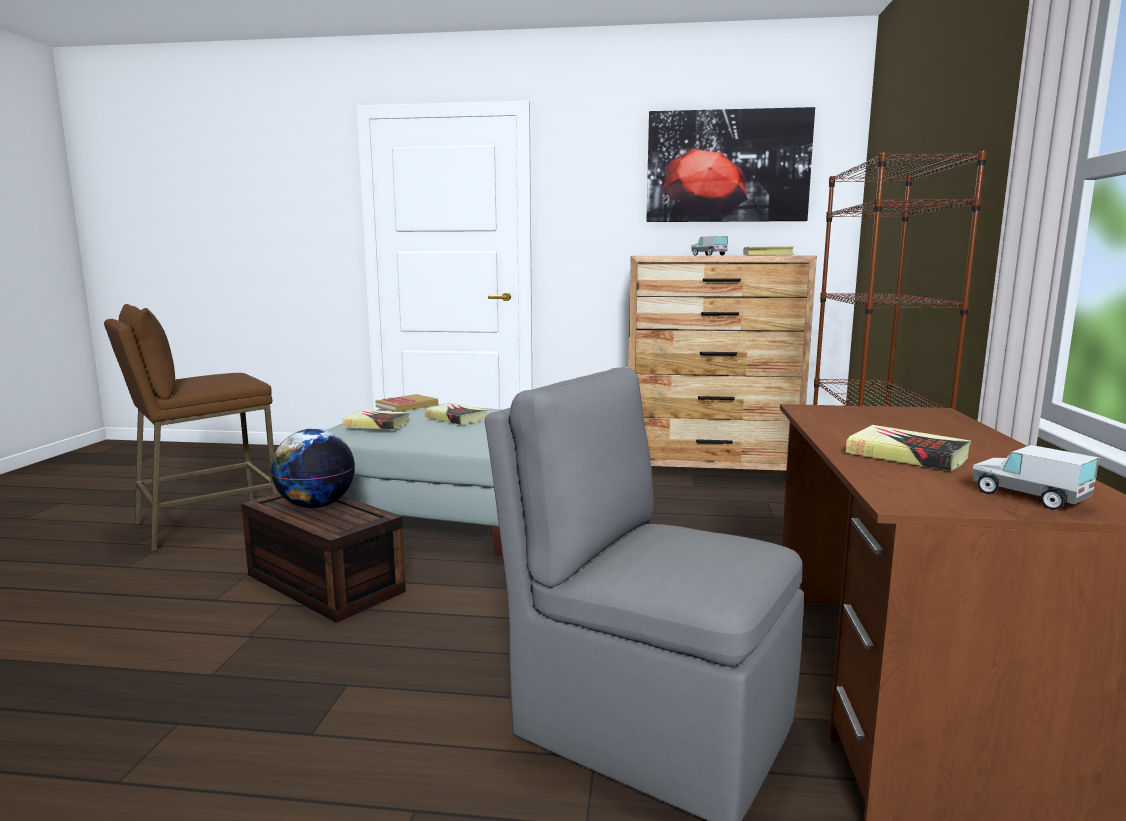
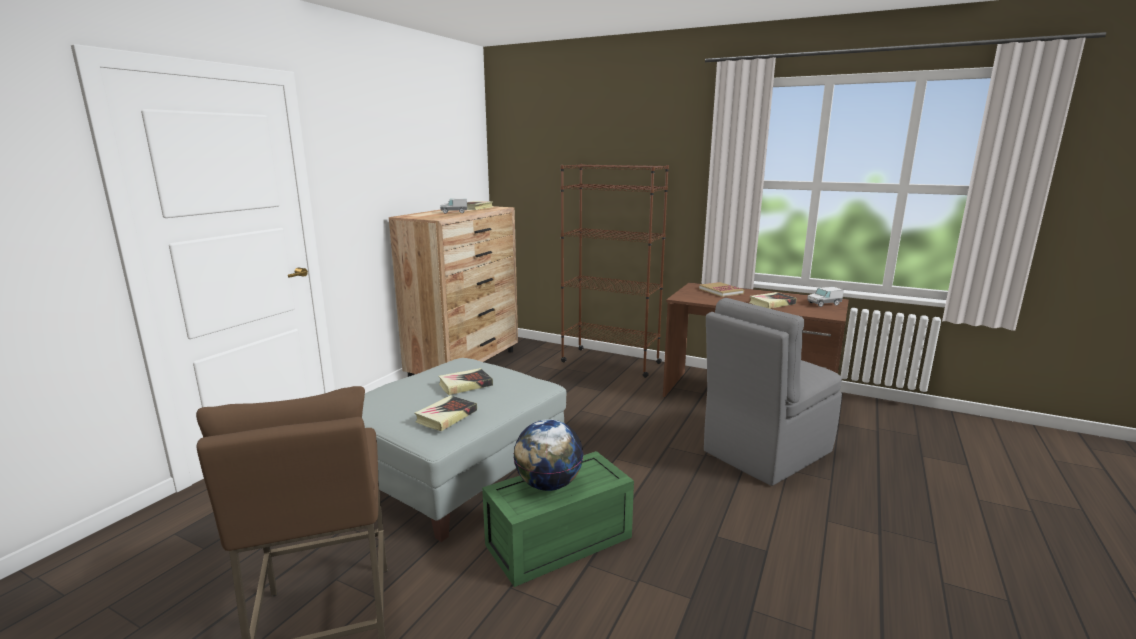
camera: 70 degrees left, 5 degrees up
(321, 583) = (558, 543): brown storage box -> green storage box
(407, 406) = (378, 400): book -> book (721, 291)
(727, 166) = (431, 143): picture -> none

